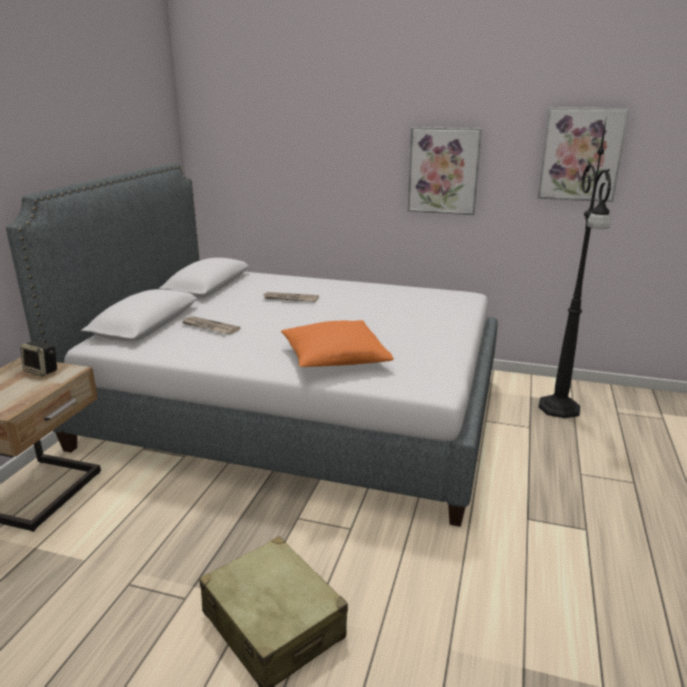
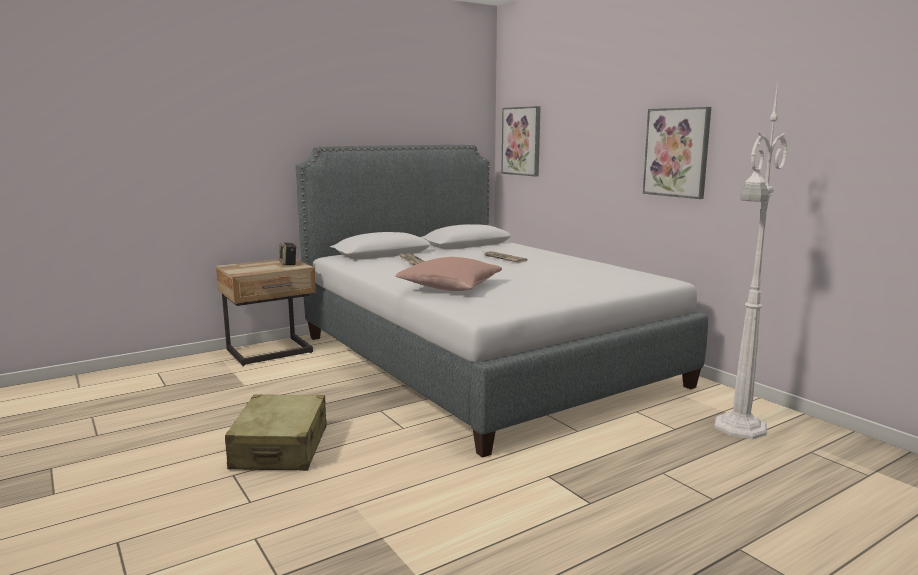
camera: 40 degrees right, 10 degrees down
(334, 359) = (450, 287): orange pillow -> pink pillow
(559, 409) = (738, 428): black floor lamp -> white floor lamp
(581, 154) = (811, 131): picture -> picture (521, 141)

